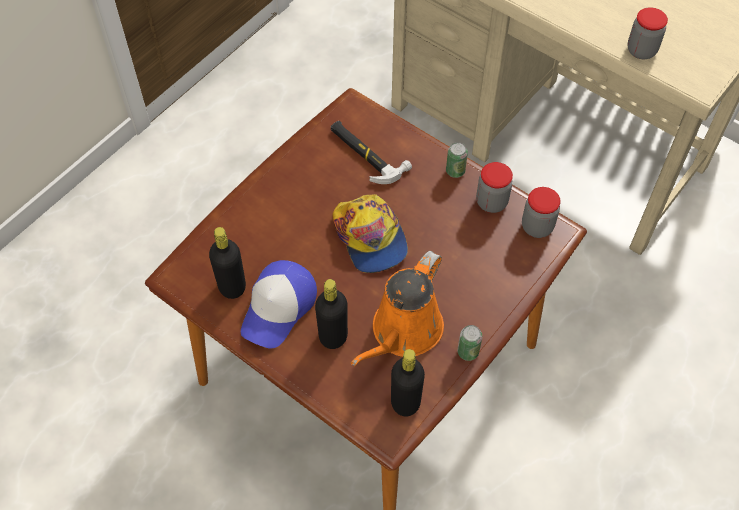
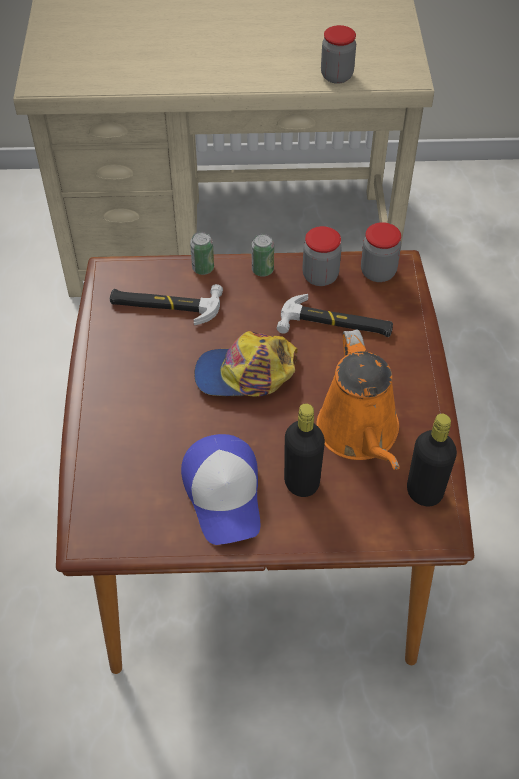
camera: 40 degrees left, 5 degrees down
(232, 287) = (157, 508): black bottle -> none
(370, 238) = (245, 373): cap -> cap turned 150 degrees clockwise
(466, 245) = (336, 325): none -> hammer
(468, 352) = (430, 411): can -> can (203, 268)

